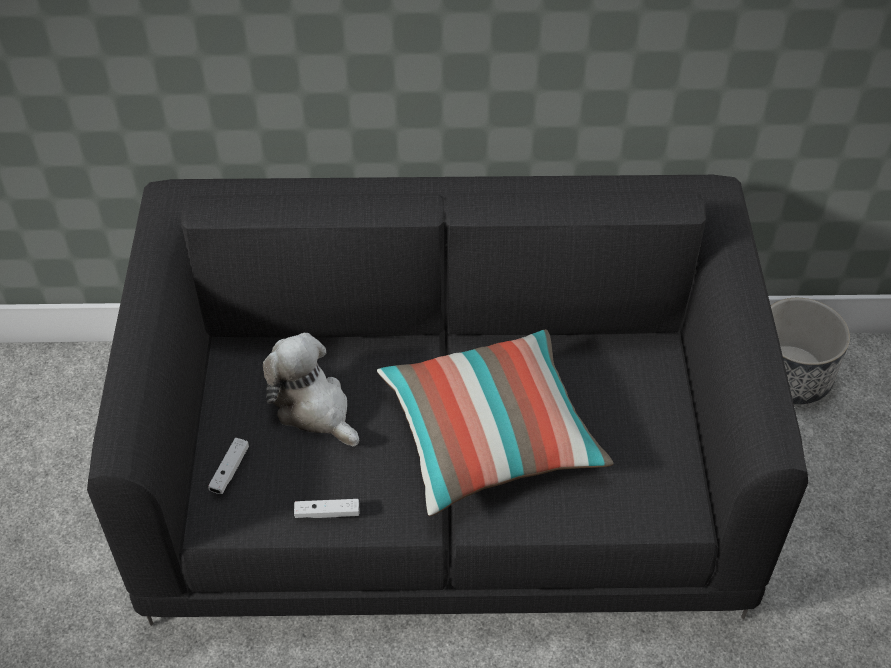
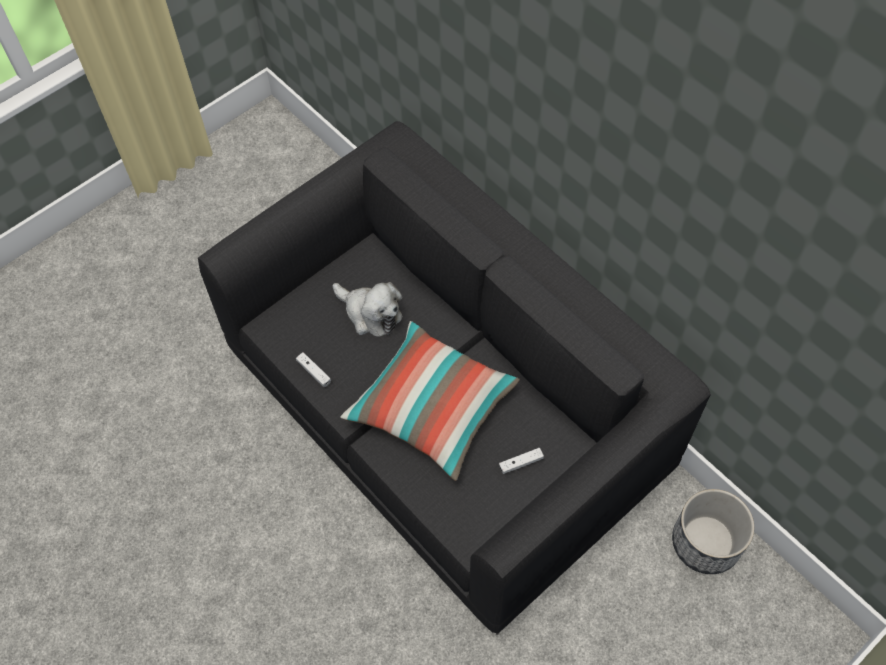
camera: 50 degrees right, 10 degrees up
(230, 470) = (299, 309): white game controller -> white game controller (521, 463)
(314, 408) = (370, 313): plush toy -> plush toy turned 120 degrees clockwise

